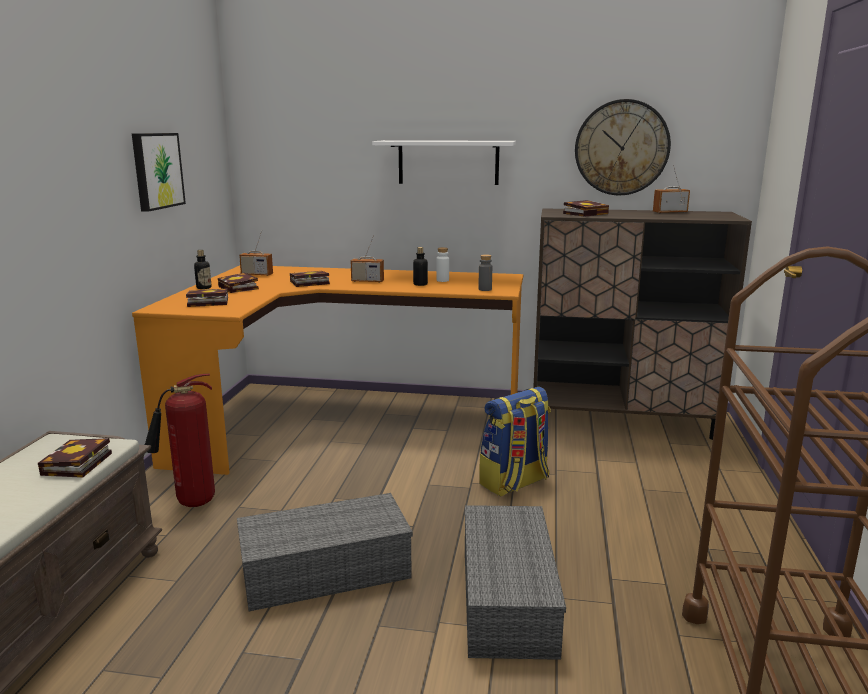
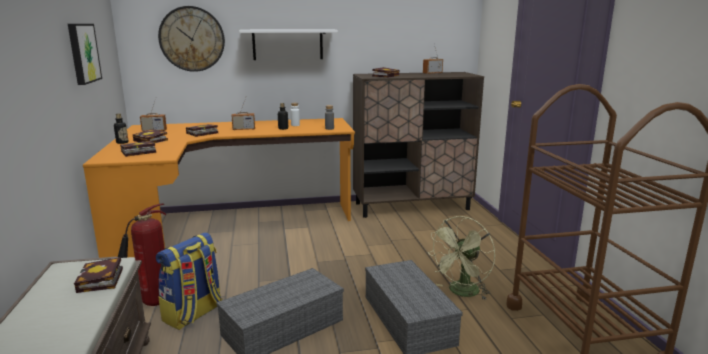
camera: 20 degrees left, 0 degrees up
(514, 483) = (371, 252): backpack -> backpack (193, 314)
(618, 574) = (461, 293): none -> green fan
(621, 148) = (399, 33): wall clock -> wall clock (192, 39)

